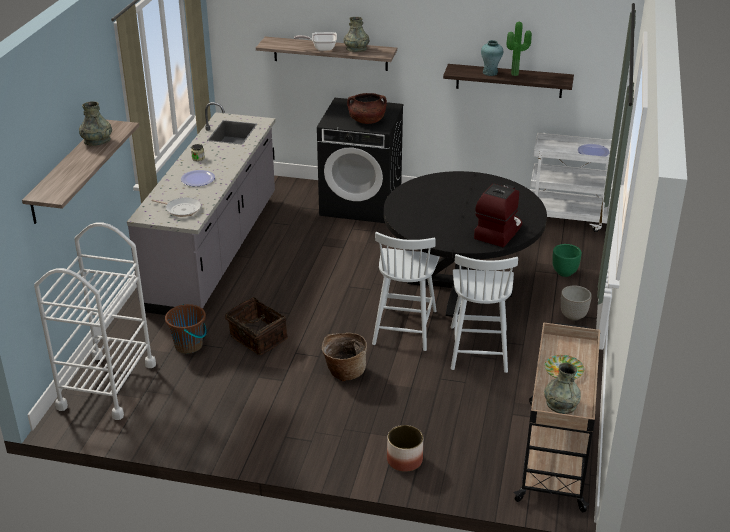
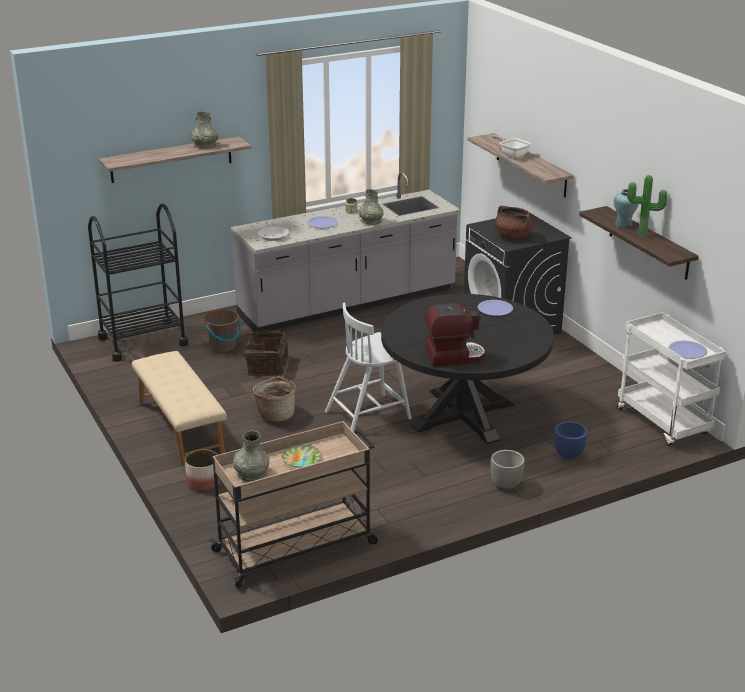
camera: 50 degrees right, 5 degrees down
(107, 386) = (143, 341): white cart -> black cart
(297, 433) = (180, 428): none -> beige bench
(356, 49) = (537, 164): grey vase -> grey vase (370, 221)
(446, 183) = (495, 309): none -> plate
(478, 348) = (388, 457): white chair -> none
(565, 273) = (568, 455): green planter -> blue planter

